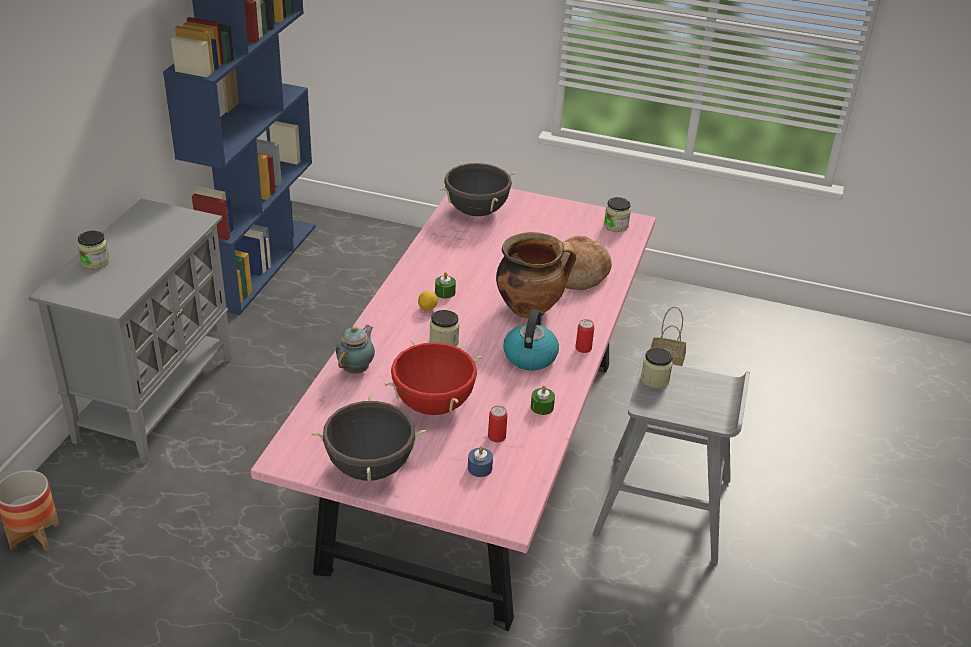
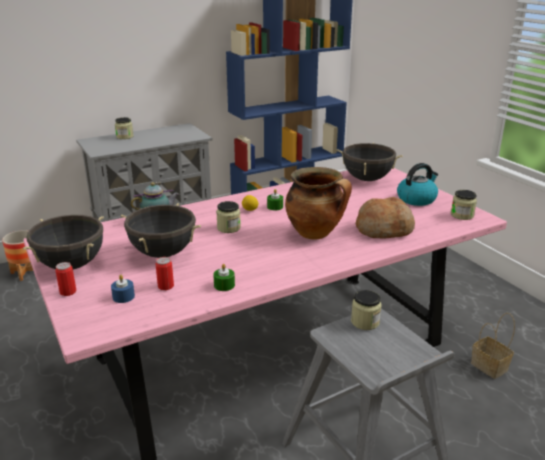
camera: 45 degrees right, 10 degrees down
(433, 404) = (163, 253): red cooking pot -> black cooking pot
(530, 356) = (269, 256): kettle -> kettle (416, 199)
(583, 348) = (314, 268): can -> can (68, 292)

